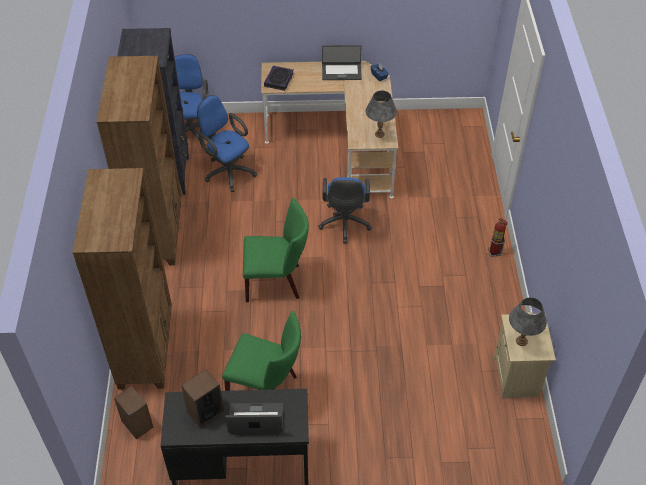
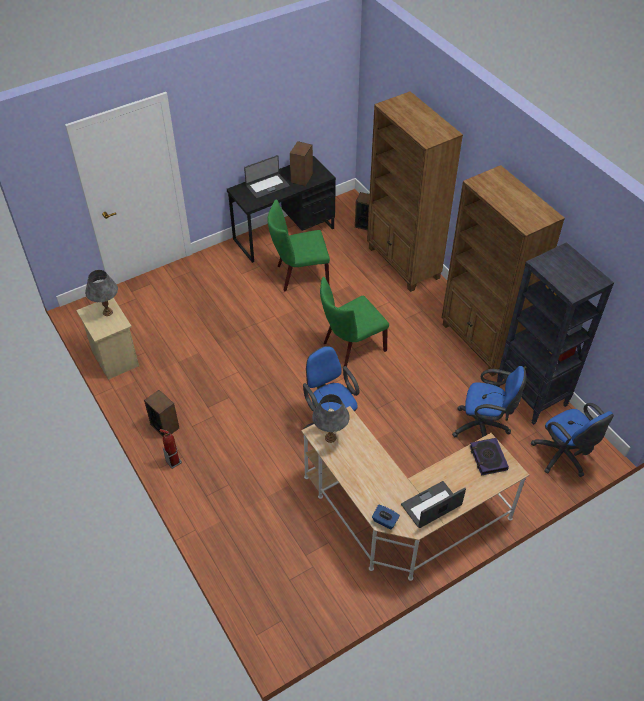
camera: 150 degrees right, 0 degrees up
(490, 285) = (165, 426): none -> speaker

